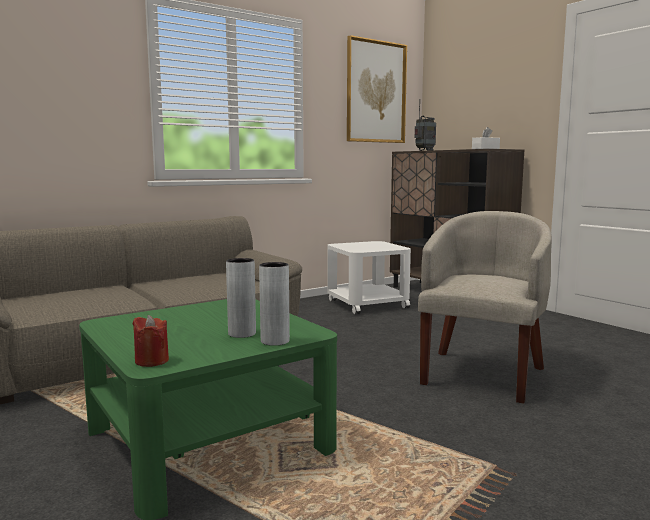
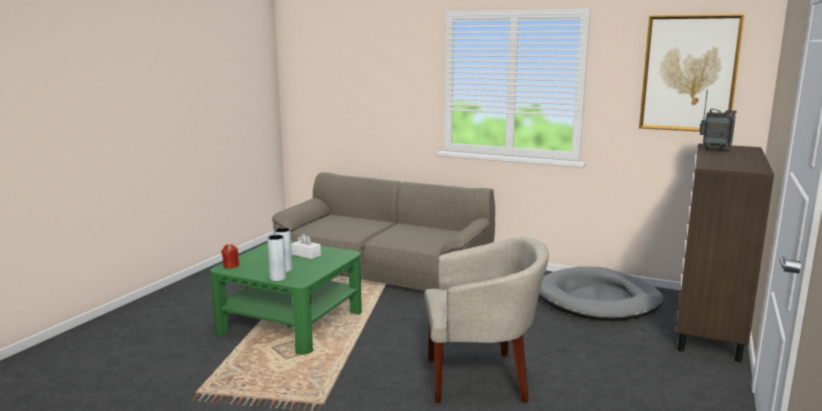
camera: 60 degrees right, 5 degrees up
(367, 304) = (598, 300): white side table -> grey dog bed
(485, 149) = (718, 165): white tissue box -> white tissue box (306, 254)

